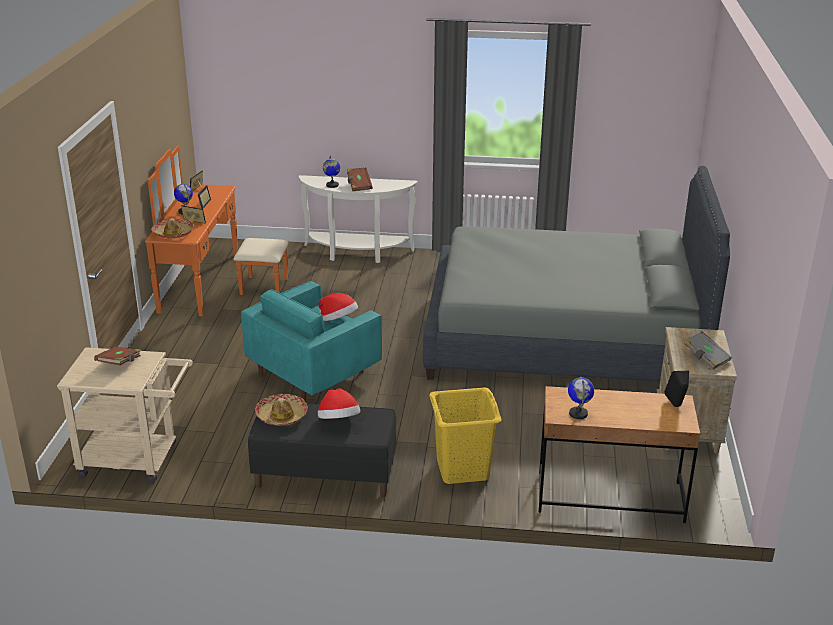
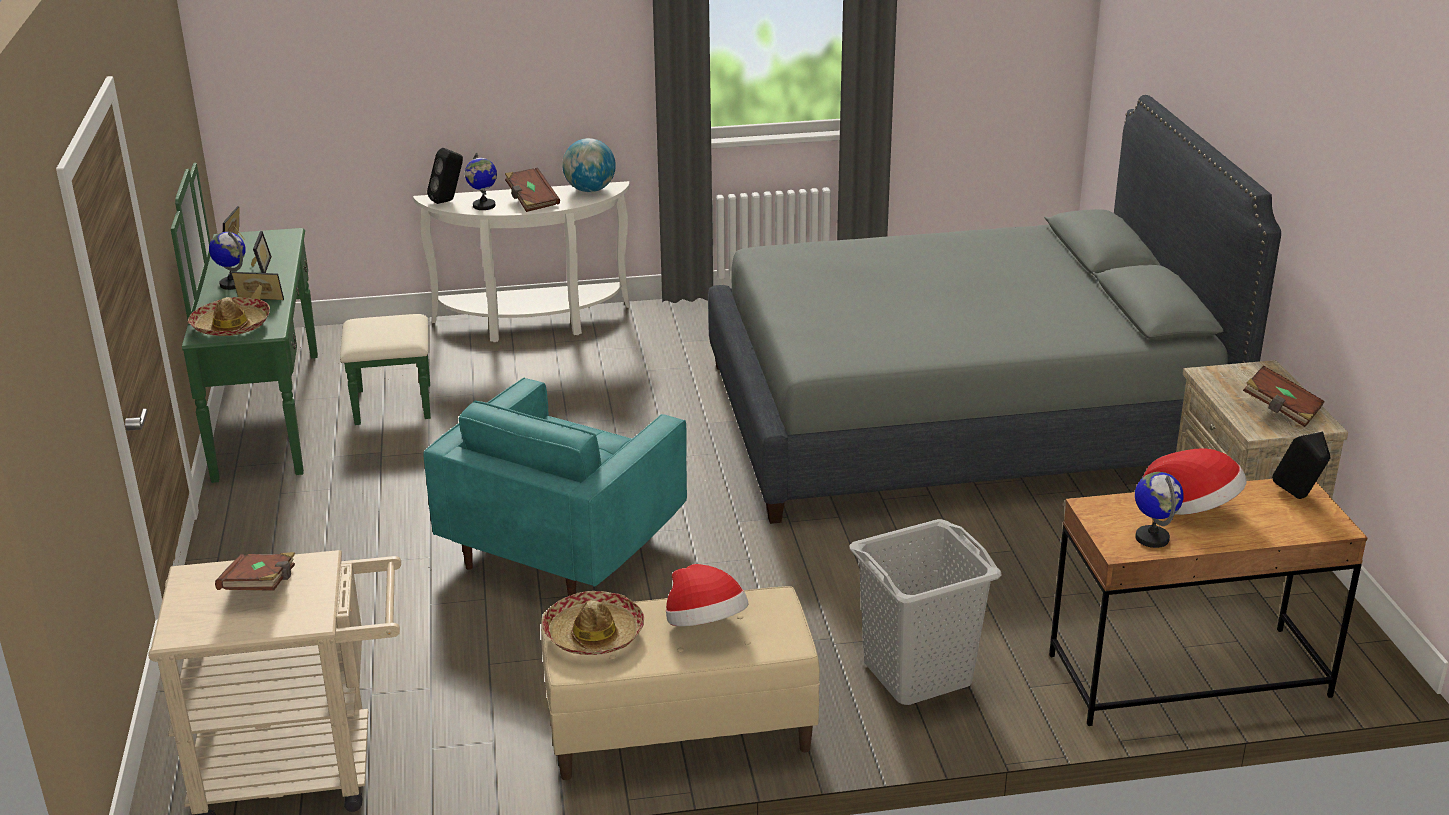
camera: 15 degrees left, 0 degrees up
(214, 283) = (297, 411): orange dresser -> green dresser
(315, 180) = (448, 201): none -> black speaker
(324, 475) = (679, 731): black bench -> beige bench
(338, 320) = (598, 442): hat -> hat (1194, 508)
(393, 183) = (590, 190): none -> globe
(462, 469) = (916, 673): yellow laundry basket -> grey laundry basket
(705, 358) = (1281, 410): grey book -> brown book

